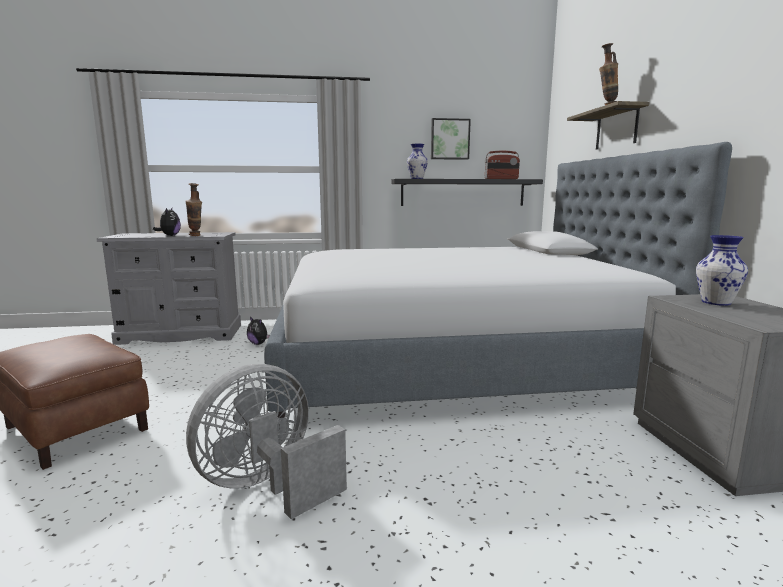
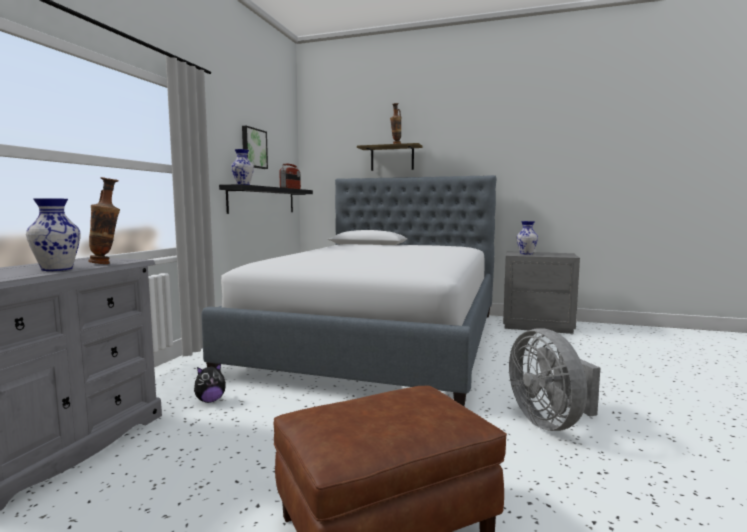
camera: 65 degrees left, 5 degrees down
(170, 235) = (56, 269): plush toy -> vase

